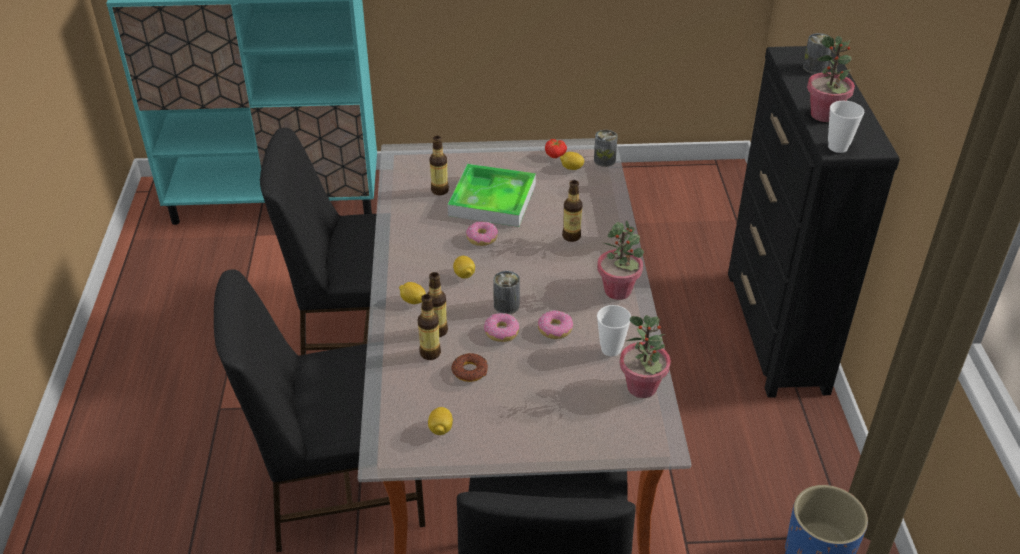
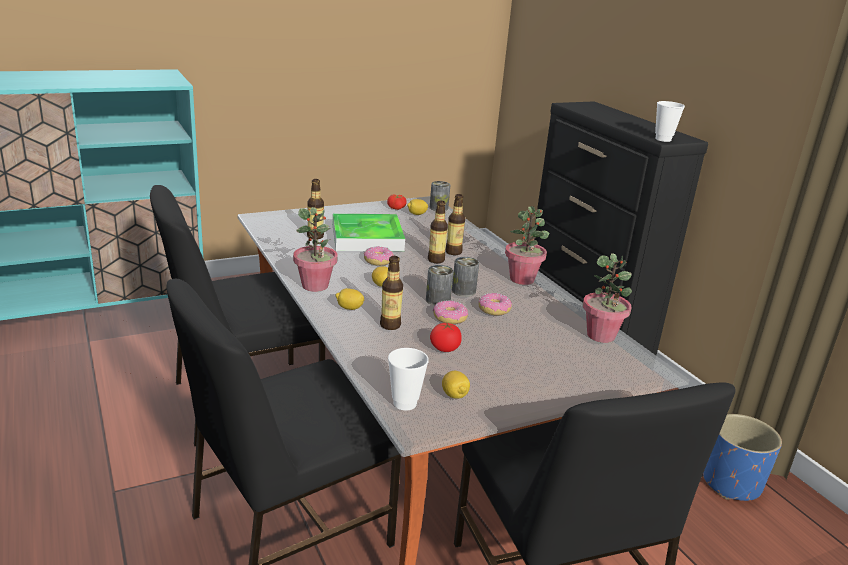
camera: 25 degrees left, 15 degrees down
(430, 353) = (396, 342): bottle -> bottle (436, 260)
(470, 371) = (445, 348): donut -> tomato
(611, 349) = (552, 315): cup -> cup (405, 403)
(814, 68) = (596, 109): can -> can (463, 291)
(824, 115) = (633, 127): potted plant -> potted plant (315, 286)

